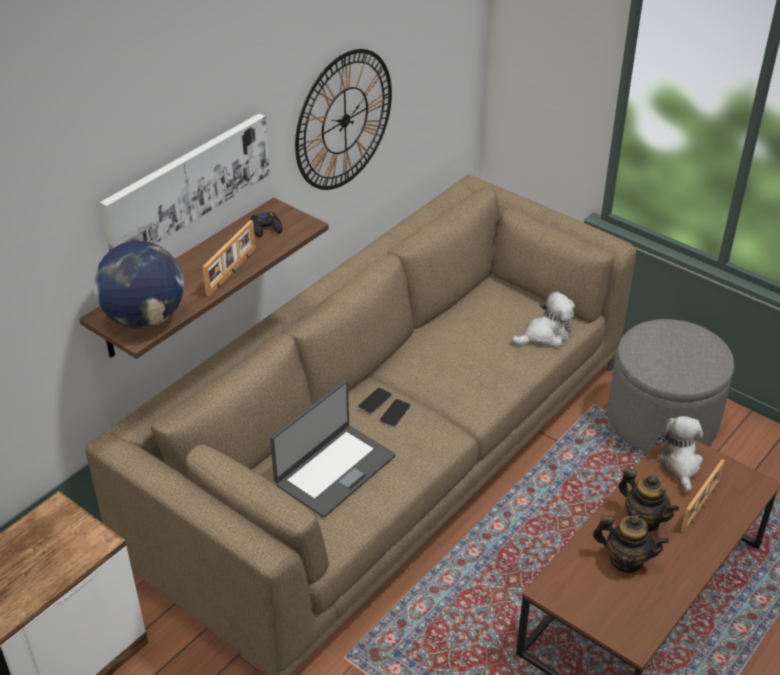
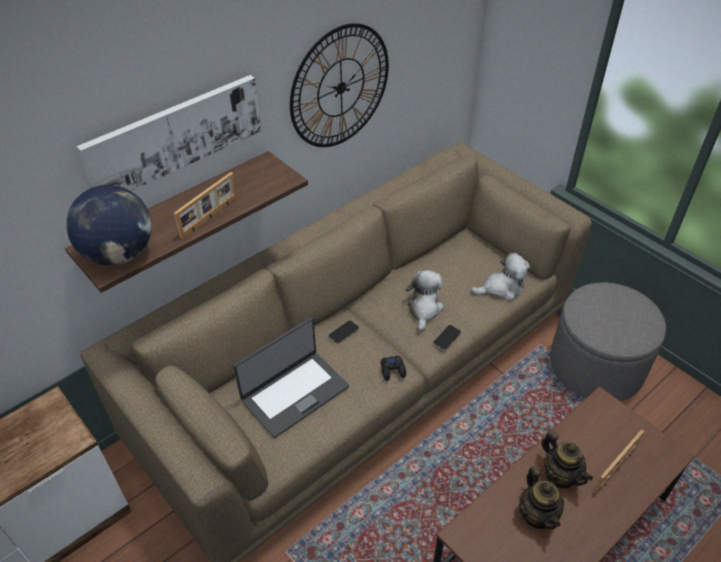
camera: 10 degrees right, 5 degrees up
(266, 228) = (253, 178): black game controller -> black game controller (393, 370)
(395, 413) = (358, 346): phone -> phone (447, 338)
(626, 560) = (537, 514): teapot -> teapot turned 45 degrees clockwise
(679, 464) = (602, 424): plush toy -> plush toy (424, 309)

